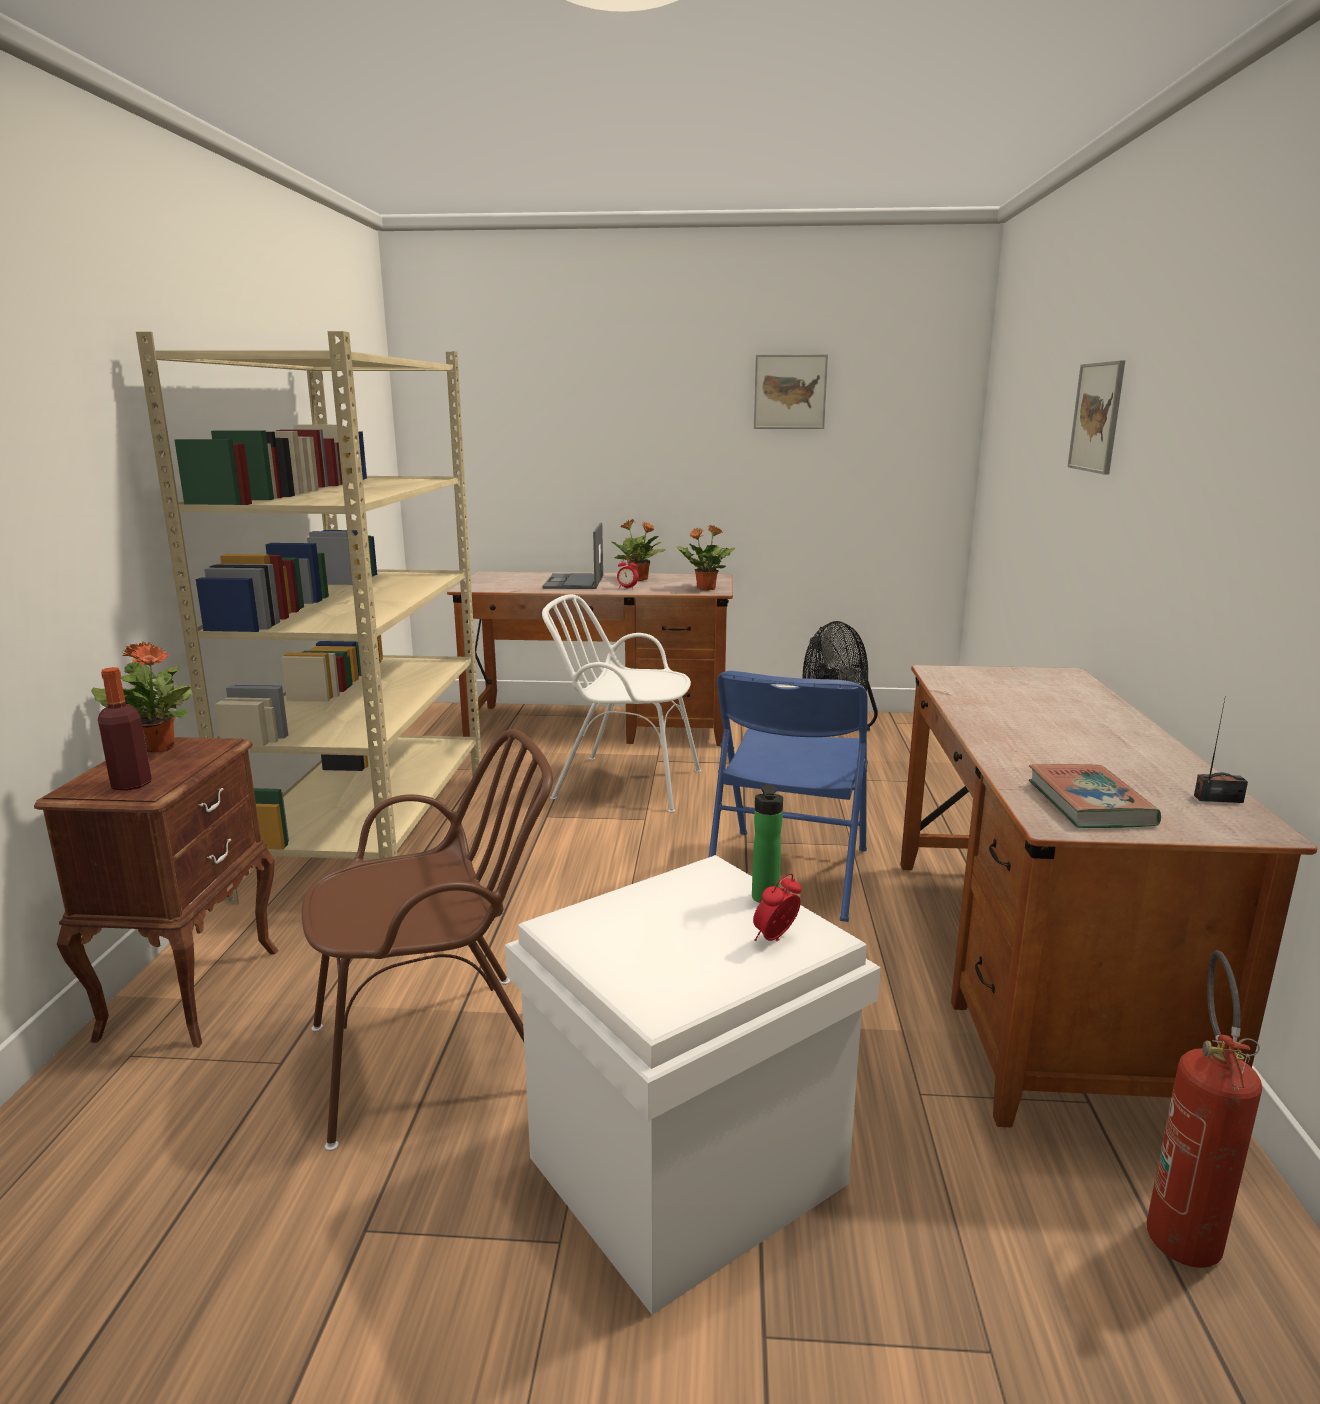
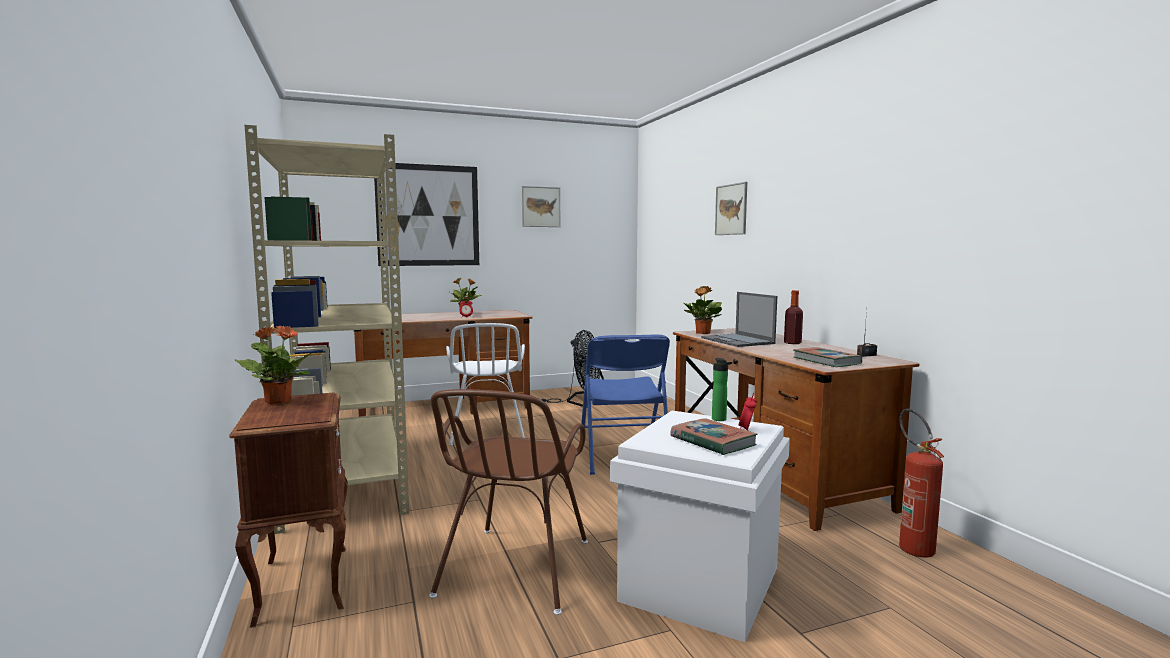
camera: 25 degrees left, 10 degrees down
(131, 784) = (296, 416): bottle -> bottle (792, 343)
(441, 1052) = (514, 570): brown chair -> brown chair turned 150 degrees clockwise
(574, 582) = (427, 316): laptop -> laptop (738, 341)
(595, 412) = (428, 215): none -> picture
(622, 782) = (487, 432): white chair -> white chair turned 90 degrees counterclockwise
(675, 954) = (712, 441): none -> book
(705, 588) = (512, 315): potted plant -> potted plant (702, 333)

